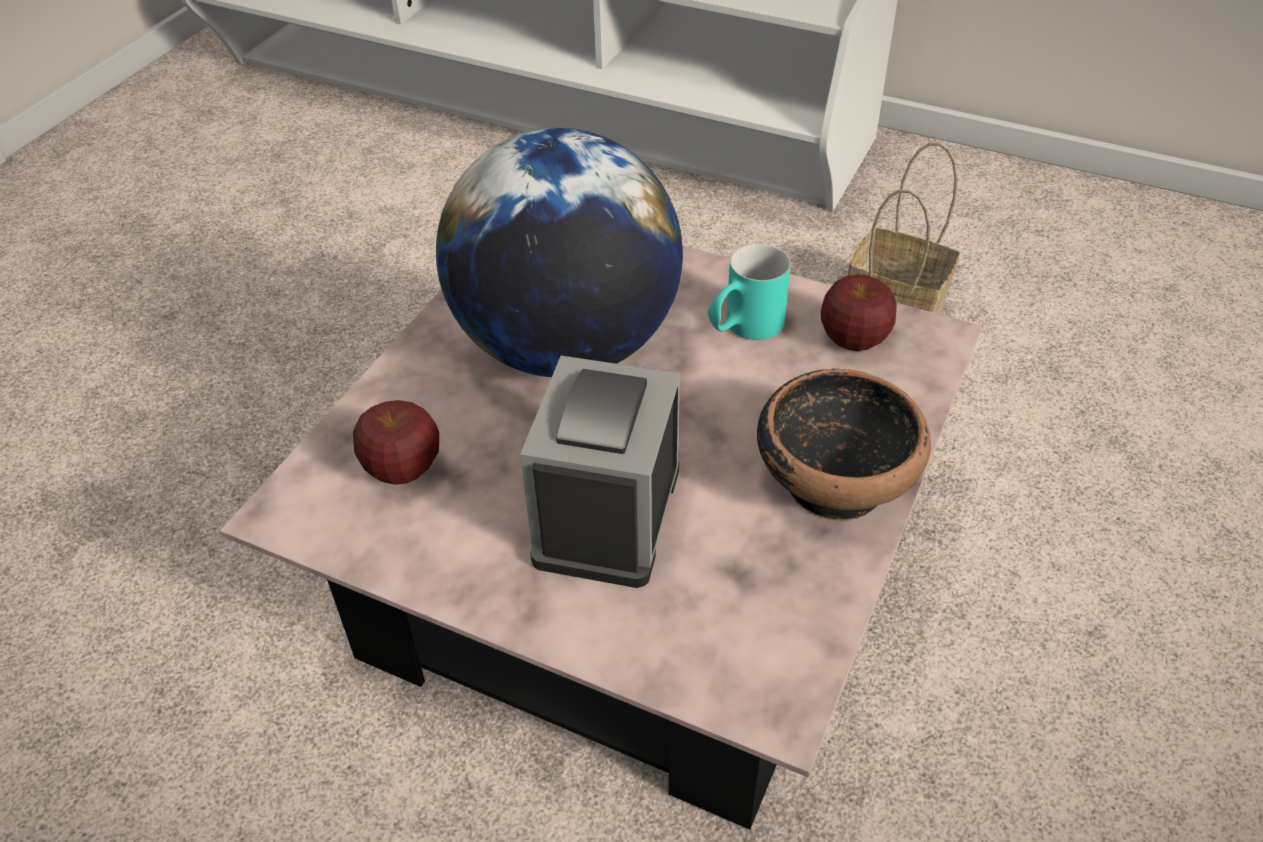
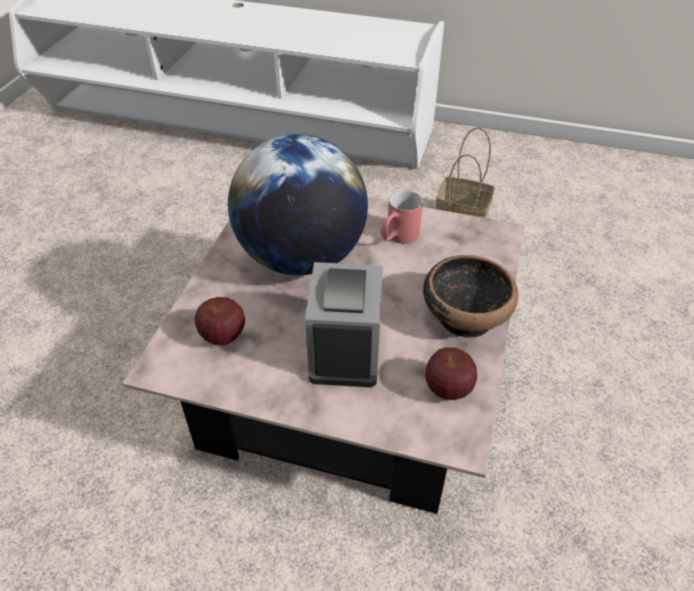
camera: 10 degrees left, 0 degrees up
(743, 328) = (398, 238): turquoise mug -> red mug
(854, 340) = (459, 239): apple -> apple (448, 389)

